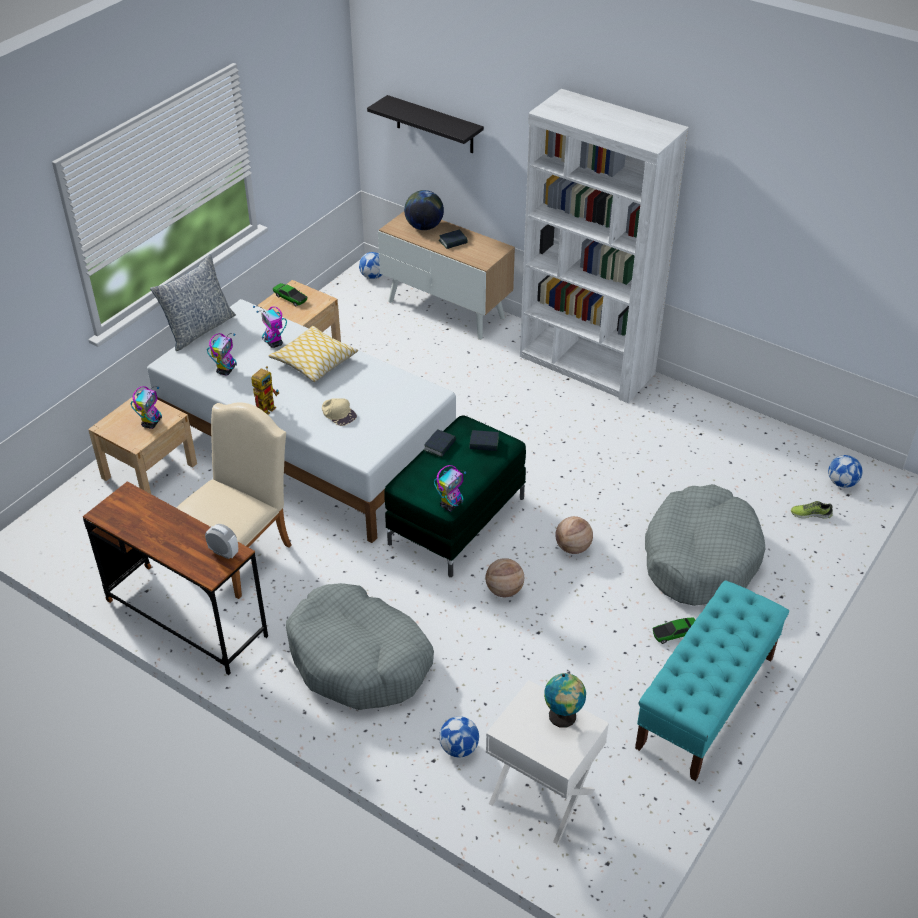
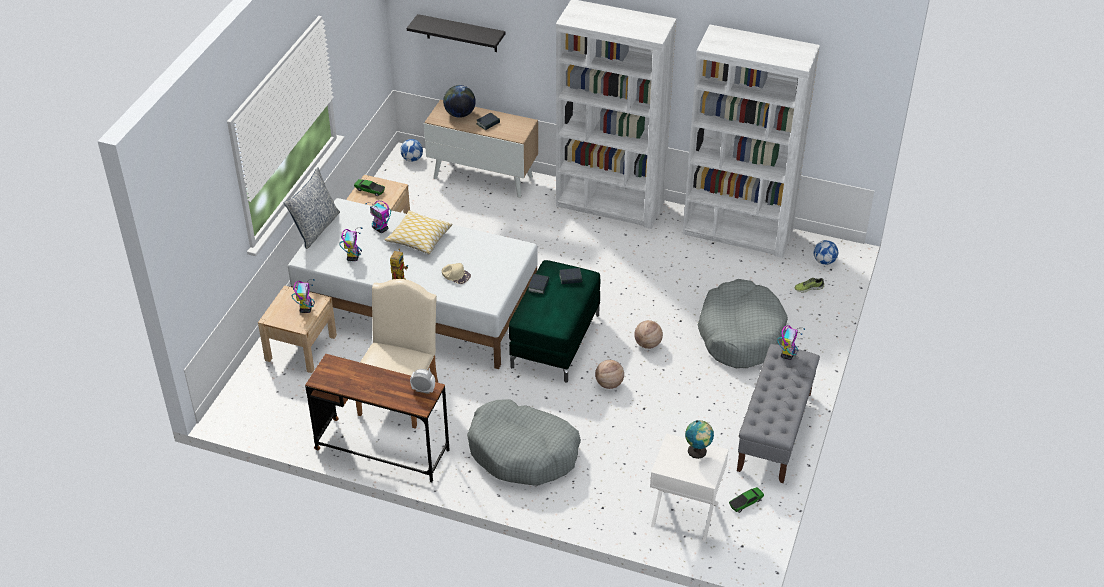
camera: 15 degrees left, 0 degrees up
(451, 504) = (563, 327): toy robot -> toy robot (787, 354)
(459, 748) = (617, 496): football -> none
(674, 633) = (739, 390): toy car -> toy car (746, 502)
(705, 702) = (774, 431): turquoise bench -> grey bench
(737, 426) = (738, 232): none -> white bookcase

